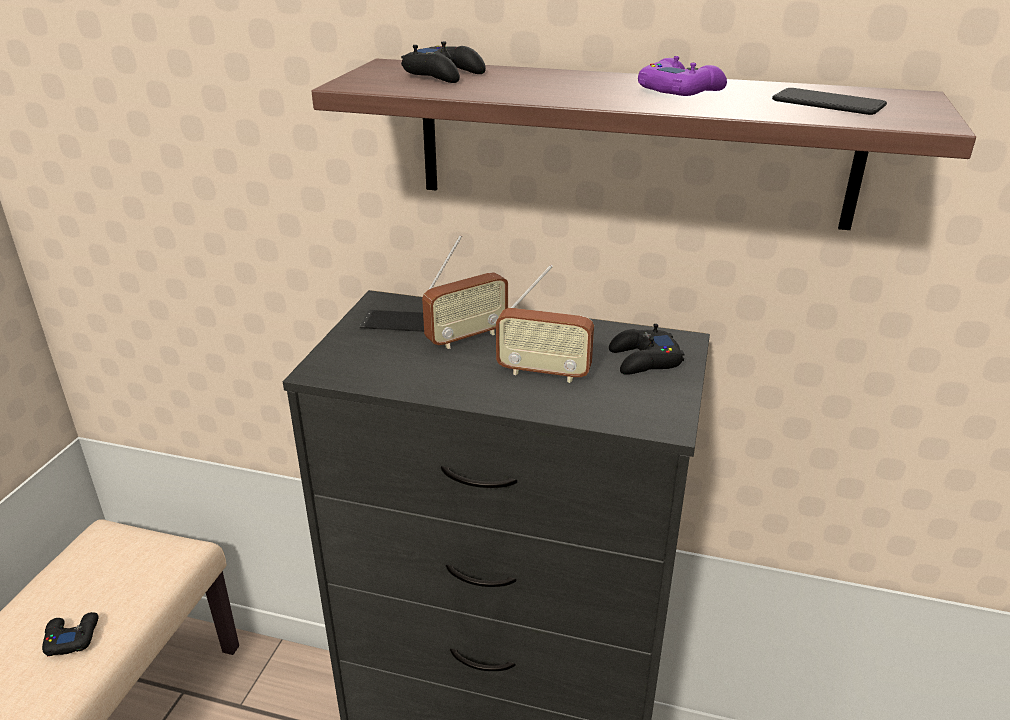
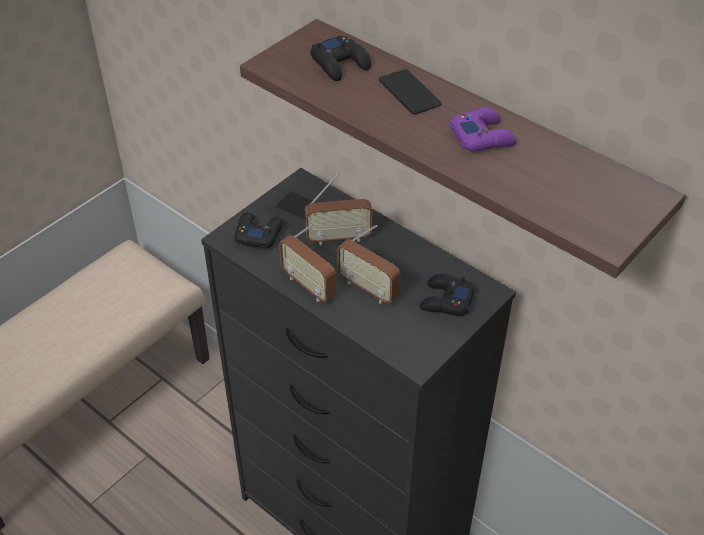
camera: 25 degrees right, 15 degrees up
(72, 637) = (85, 327): black game controller -> black game controller (258, 234)
(466, 389) = (309, 286): none -> radio
(828, 103) = (567, 189): phone -> phone (409, 93)

